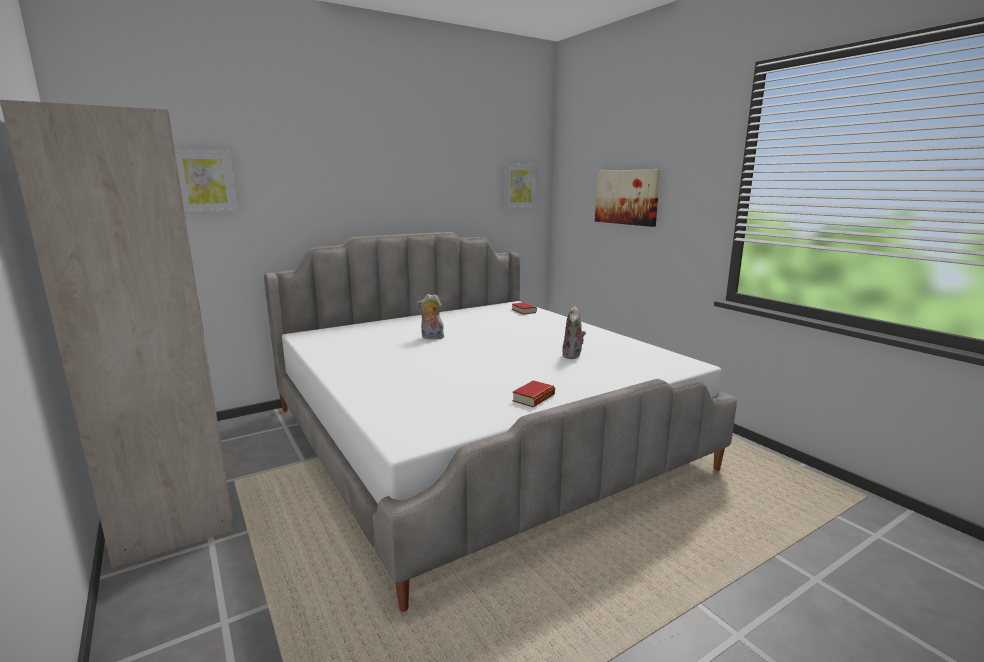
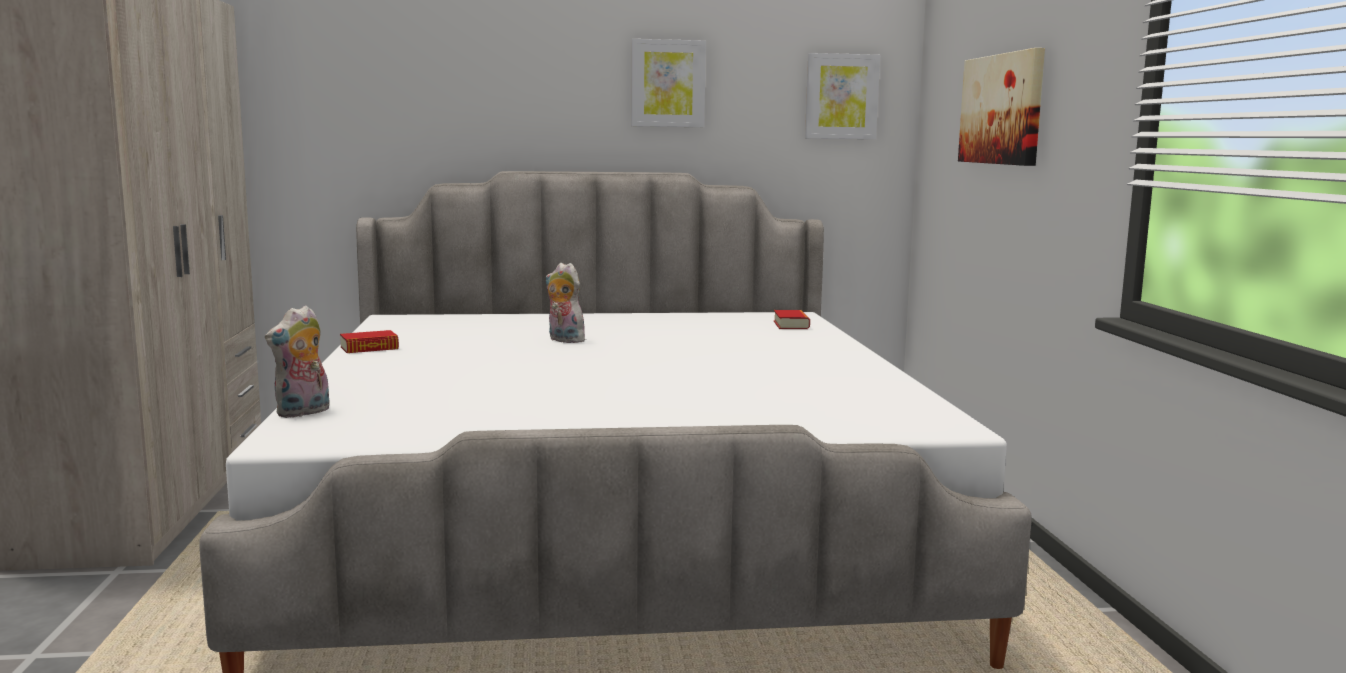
camera: 25 degrees right, 5 degrees down
(205, 181) = (291, 76): picture -> picture (667, 83)
(533, 398) = (562, 426): book -> book (369, 348)
(573, 355) = (747, 387): plush toy -> plush toy (303, 413)

